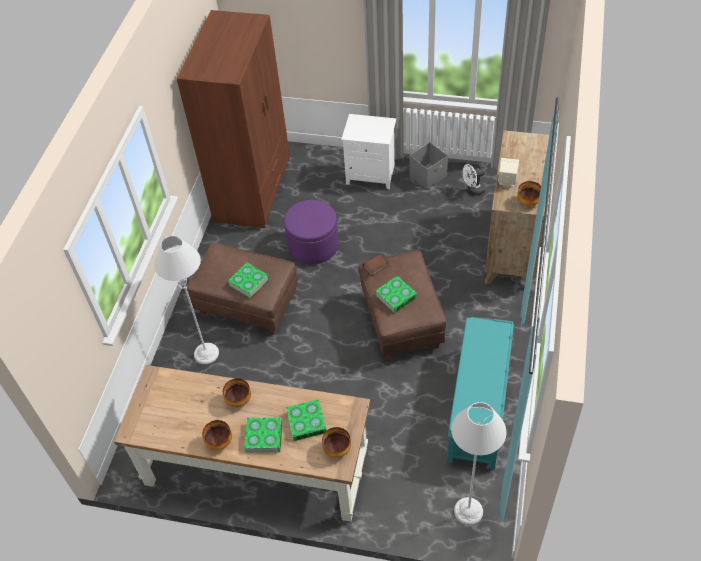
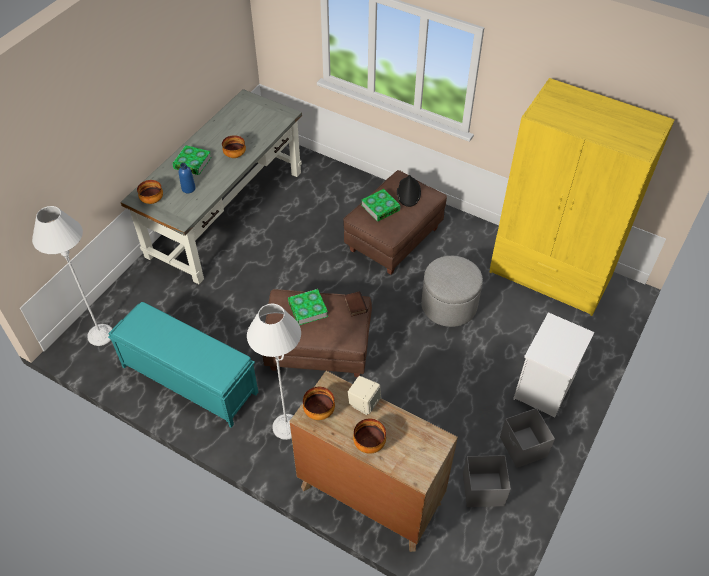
camera: 105 degrees right, 0 degrees up
(206, 353) = (352, 203): grey floor lamp -> grey floor lamp (286, 426)
(219, 441) = (205, 139): bowl -> bowl (369, 444)
(220, 267) = (408, 192): none -> black hat
(253, 190) = (550, 274): brown wardrobe -> yellow wardrobe
(255, 467) = (226, 212): brown desk -> grey desk
(306, 422) = (188, 188): book -> blue bottle
(313, 246) = (449, 305): purple ottoman -> grey ottoman
(473, 190) = (482, 489): white fan -> grey storage box

